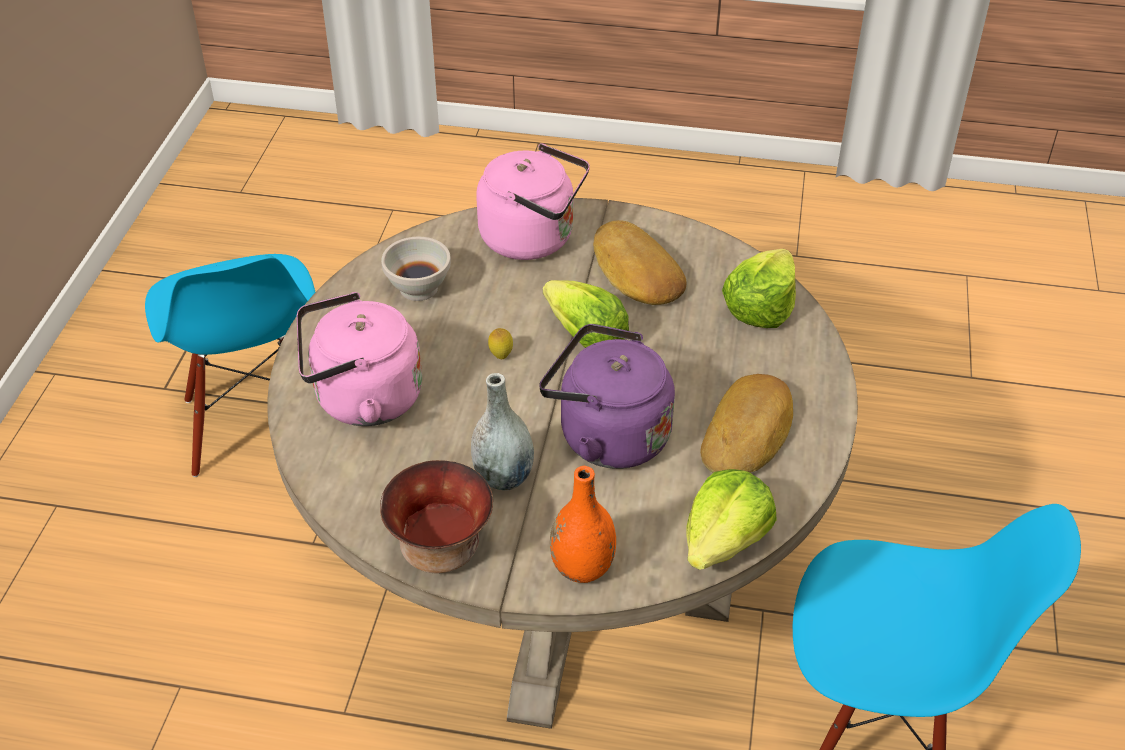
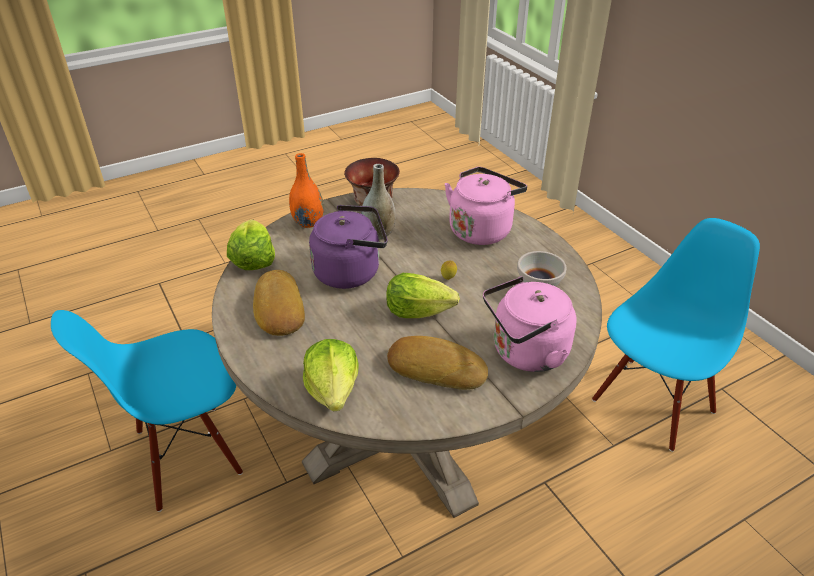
camera: 140 degrees right, 5 degrees down
(259, 423) = (652, 403): blue chair -> blue chair turned 105 degrees clockwise

